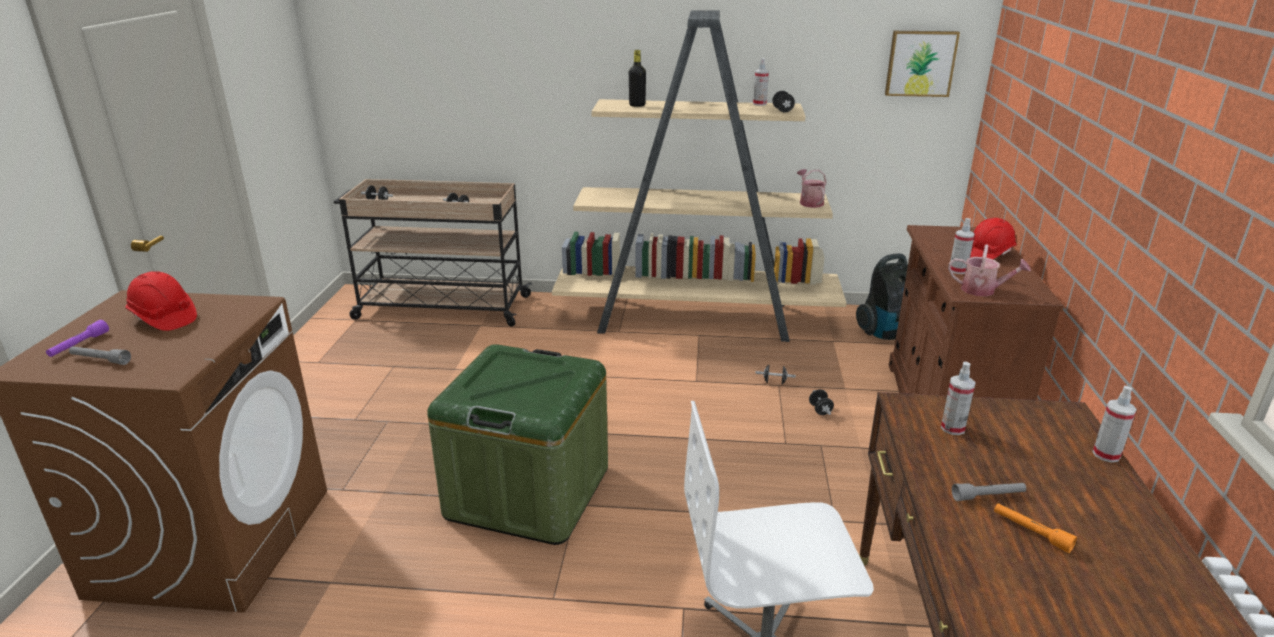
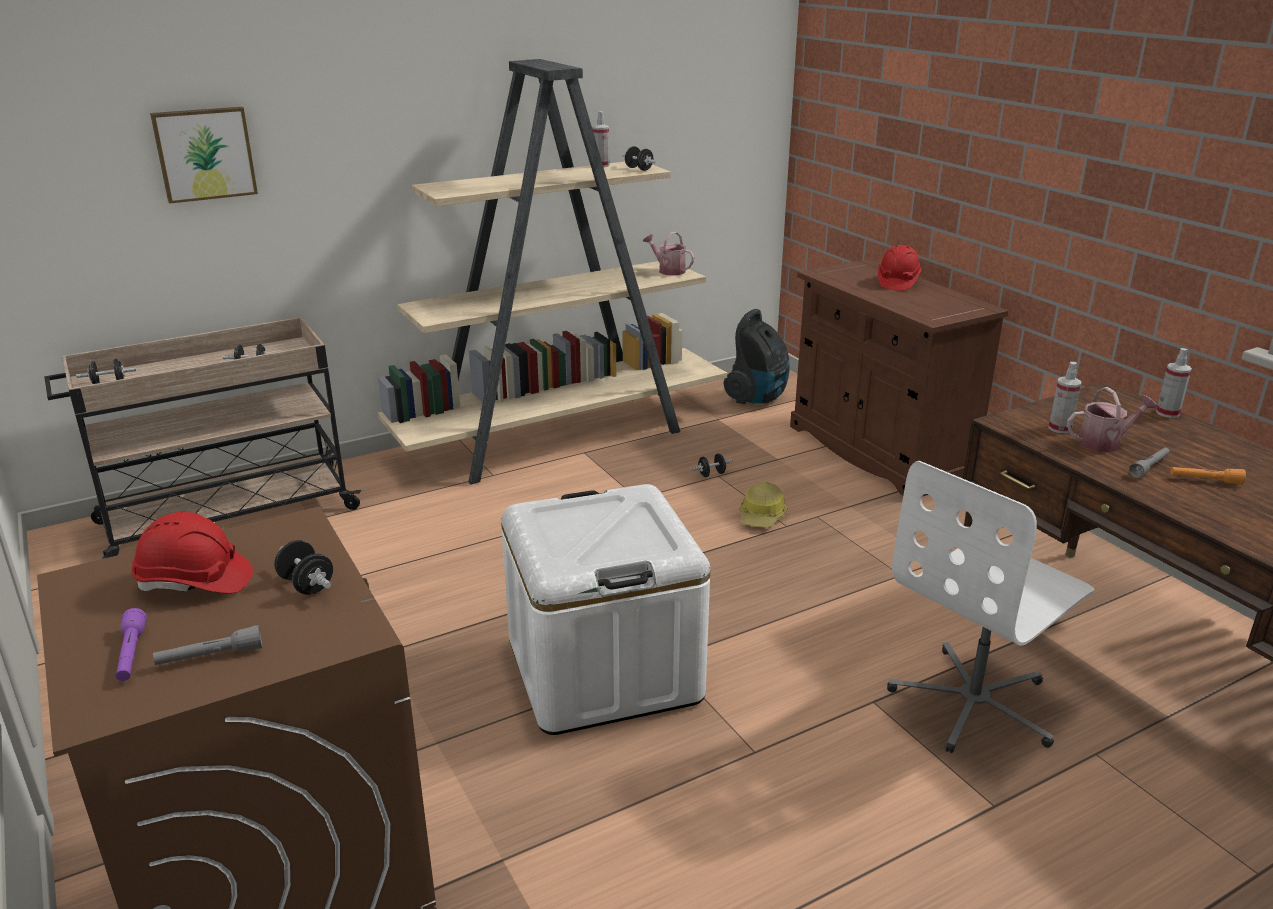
camera: 35 degrees left, 0 degrees up
(528, 492) = (603, 669): green storage box -> white storage box
(637, 105) = (475, 185): black bottle -> none
(774, 428) = (762, 516): none -> hard hat
(820, 410) = (780, 486): black dumbbell -> black dumbbell (306, 585)
(920, 63) = (734, 102): picture -> picture (204, 154)
(957, 270) = (897, 301): spray bottle -> none
(983, 290) = (940, 313): watering can -> watering can (1104, 442)

